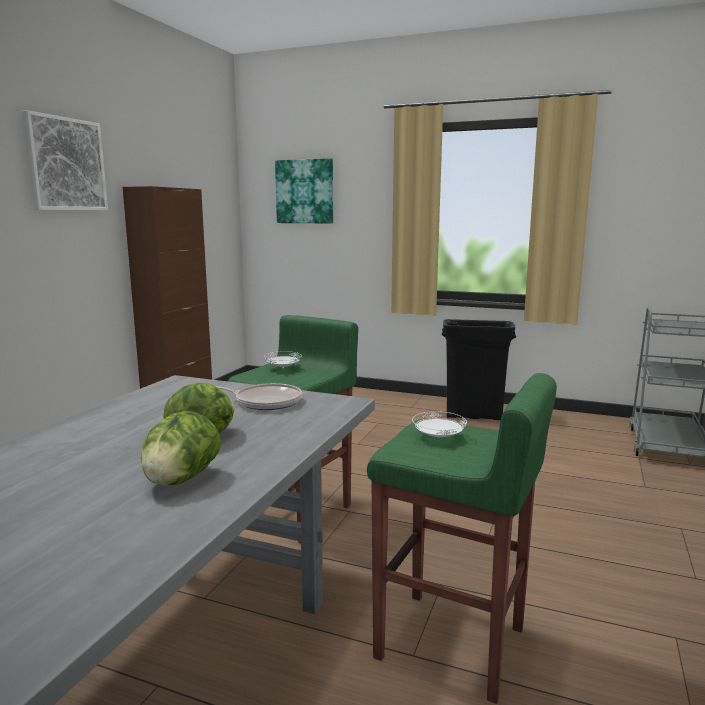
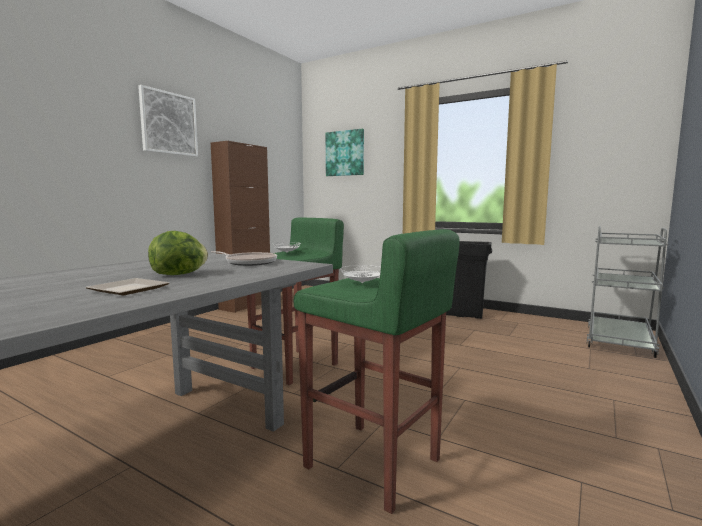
camera: 10 degrees right, 5 degrees down
(181, 480) = (132, 289): lettuce -> plate

